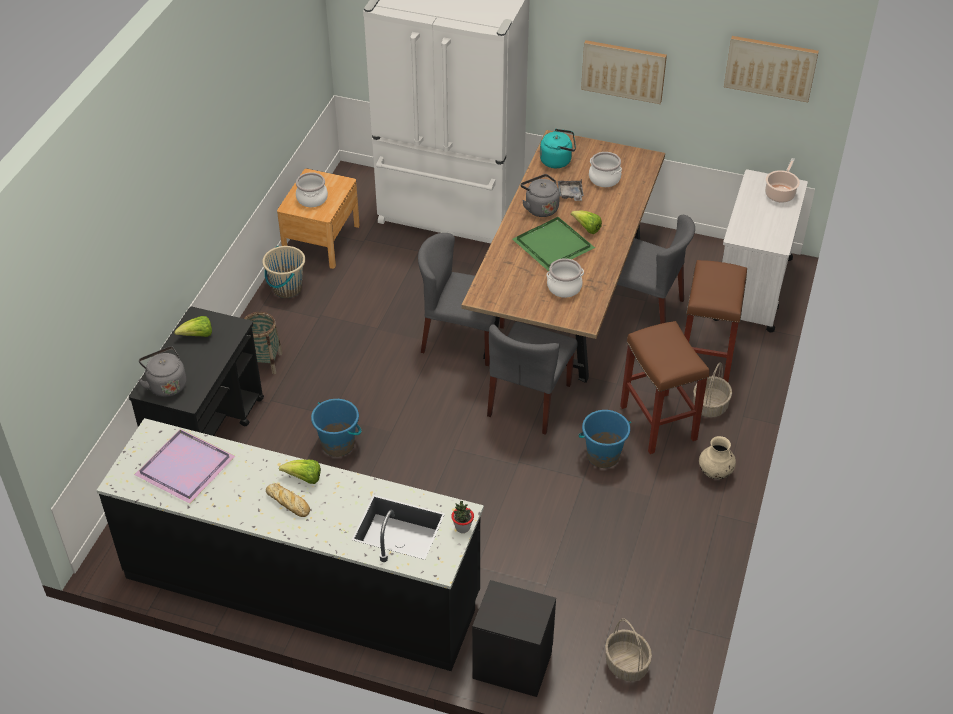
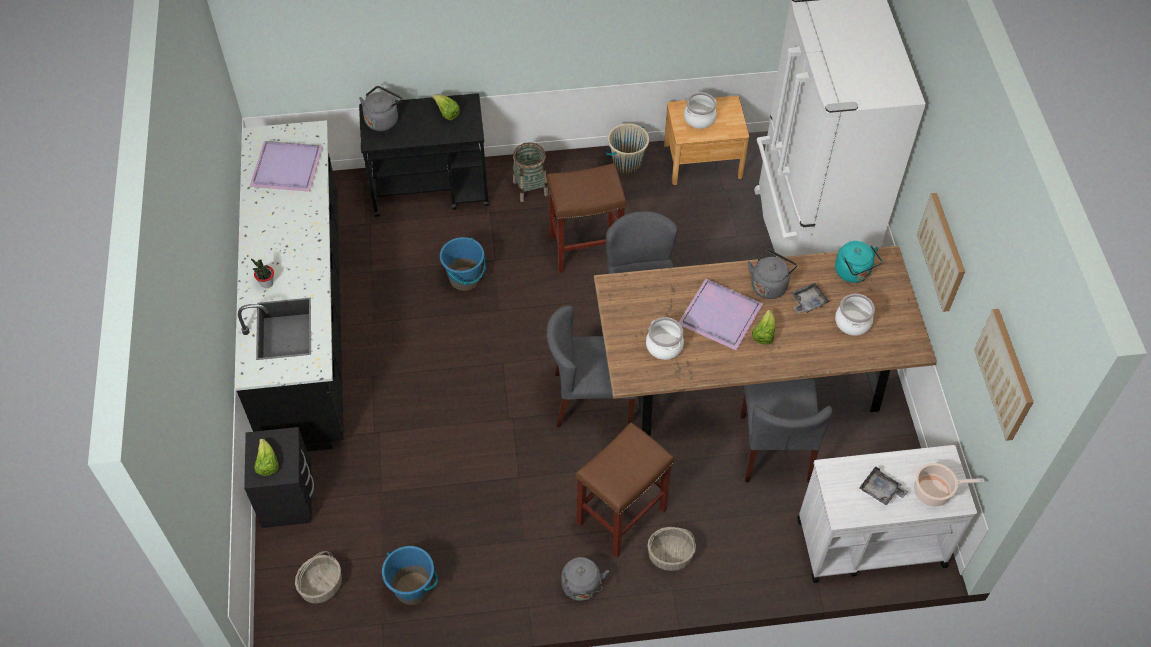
camera: 65 degrees right, 10 degrees up
(289, 503) = (278, 247): bread -> none
(304, 478) = (308, 245): lettuce -> lettuce (267, 464)
(462, 528) = (300, 373): potted plant -> potted plant (267, 283)
(553, 244) = (722, 315): green tray -> purple tray
(603, 456) = (554, 483): blue bucket -> blue bucket (413, 588)
(705, 357) = (737, 529): brown stool -> brown stool (586, 248)
(715, 472) = (582, 588): beige vase -> grey kettle
(767, 218) = (880, 490): none -> grey tray

